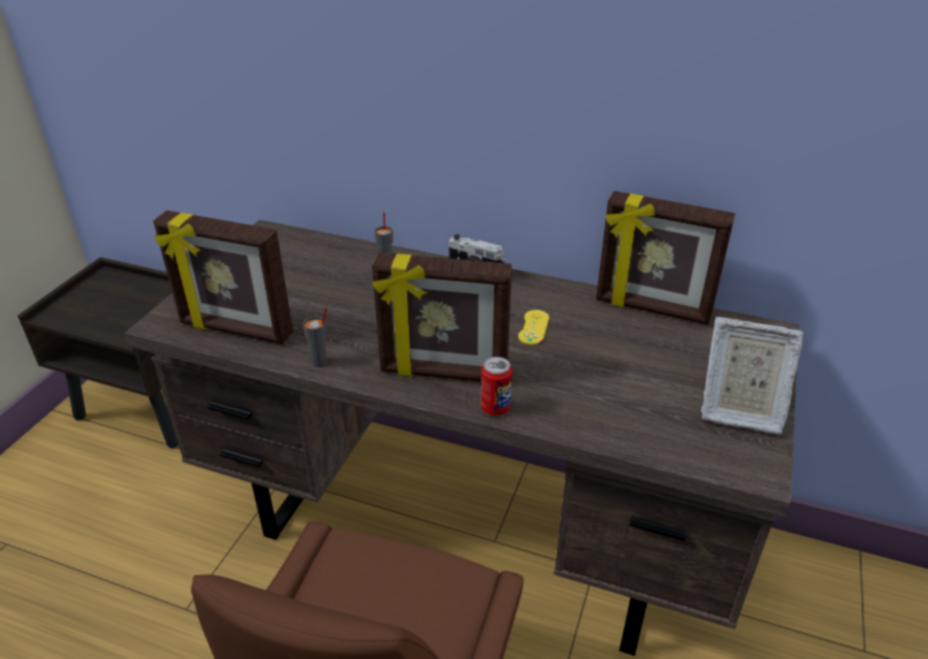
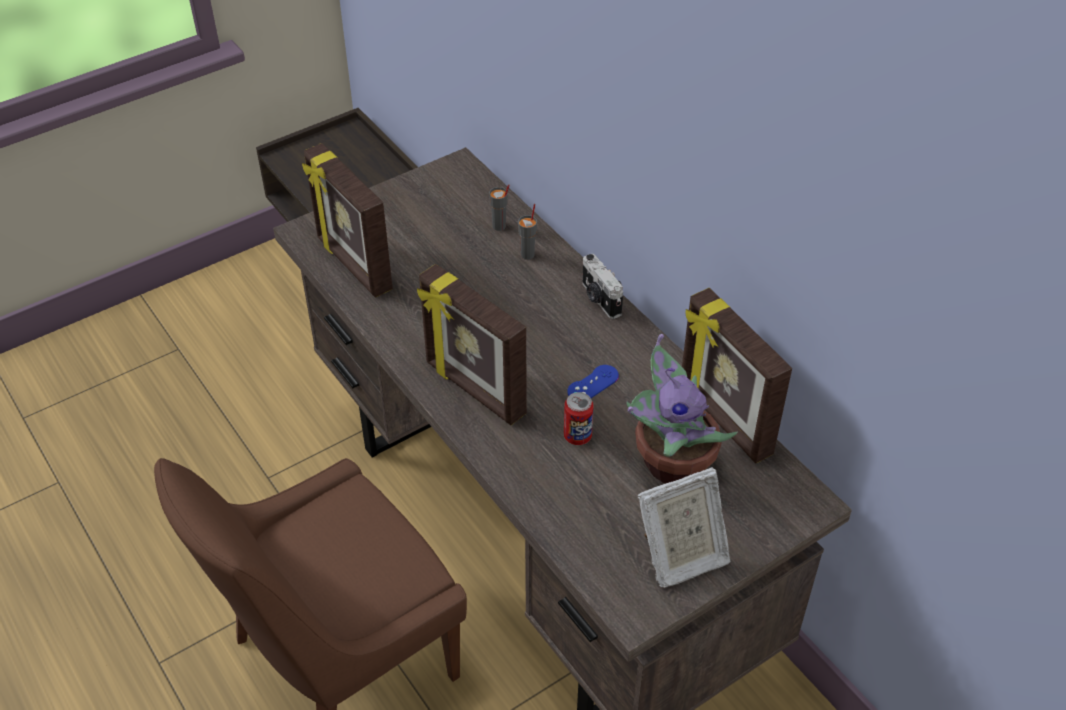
camera: 35 degrees right, 10 degrees up
(320, 362) = (390, 329): grey cup -> grey cup (499, 226)
(495, 408) = (484, 443): can -> can (577, 436)
(533, 327) = (593, 383): yellow game controller -> blue game controller
(652, 353) = (670, 463): none -> potted plant
(738, 412) = (681, 557): picture frame -> picture frame turned 75 degrees counterclockwise

